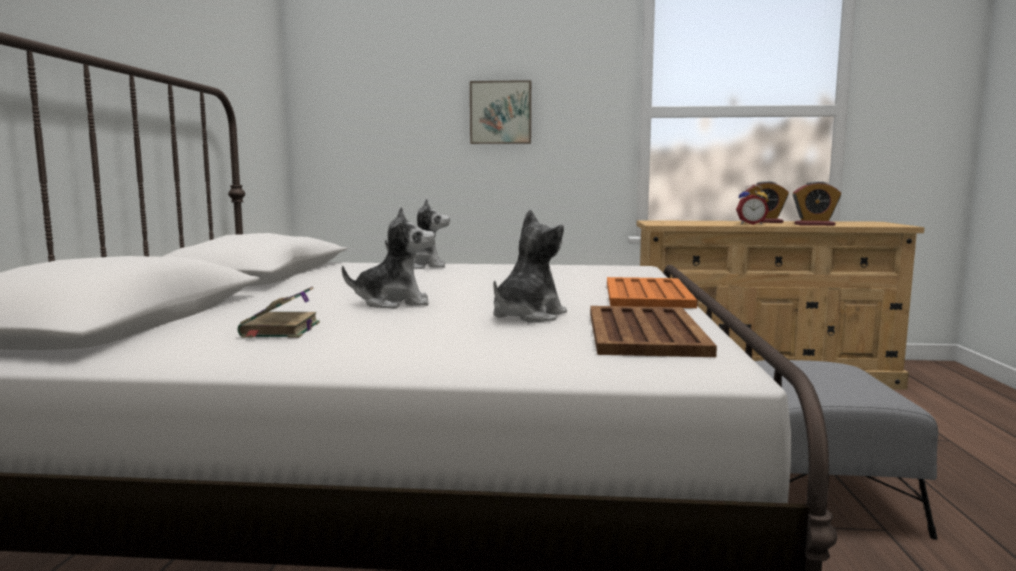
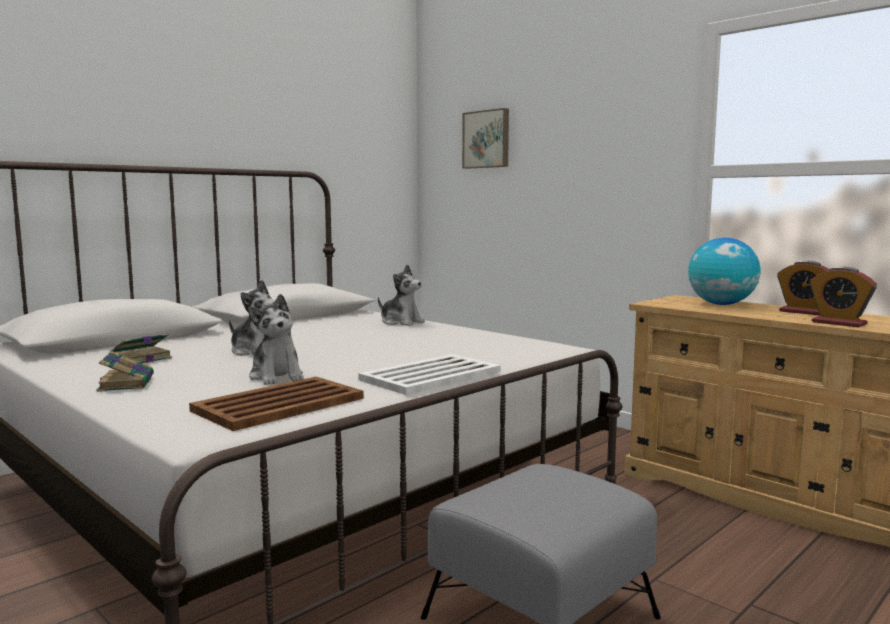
camera: 40 degrees right, 0 degrees up
(390, 350) = (126, 383): none -> book
(501, 113) = (567, 175): picture -> picture (487, 139)
(527, 316) = (277, 376): plush toy -> plush toy turned 75 degrees clockwise
(646, 295) = (430, 376): orange tray -> white tray
(700, 222) = (721, 304): none -> globe
(751, 224) = (762, 313): alarm clock -> none

